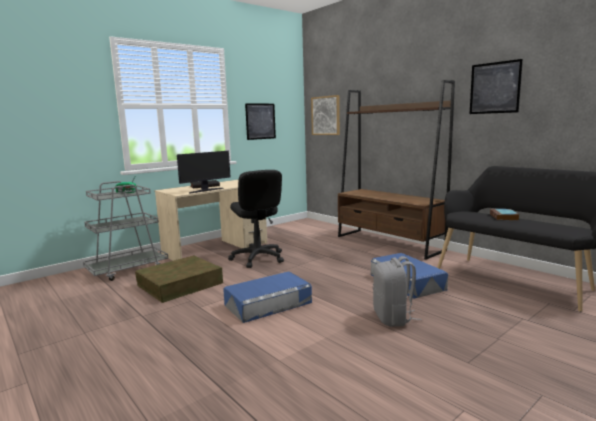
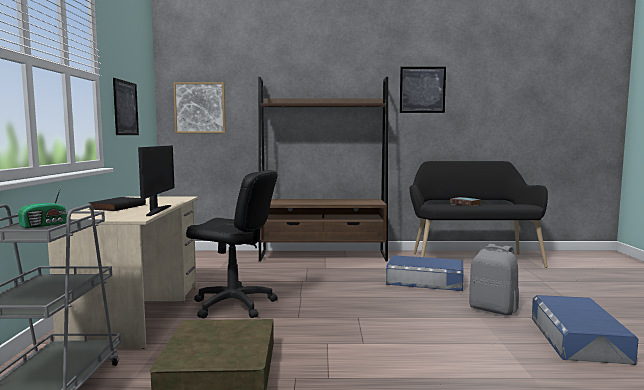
camera: 50 degrees left, 5 degrees down
(268, 304) = (384, 341): blue storage box -> blue storage box (578, 339)

